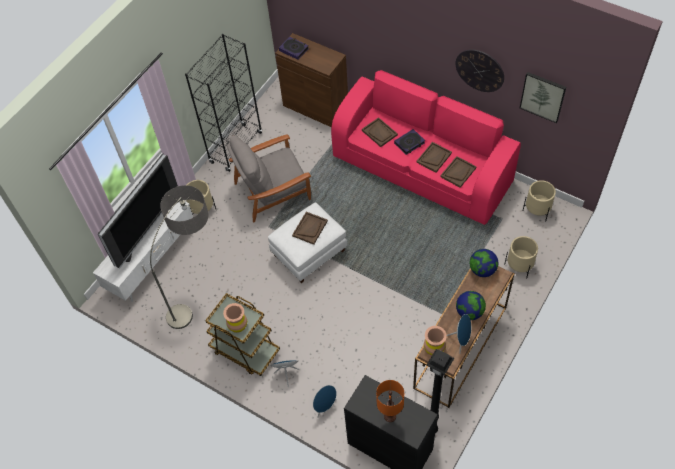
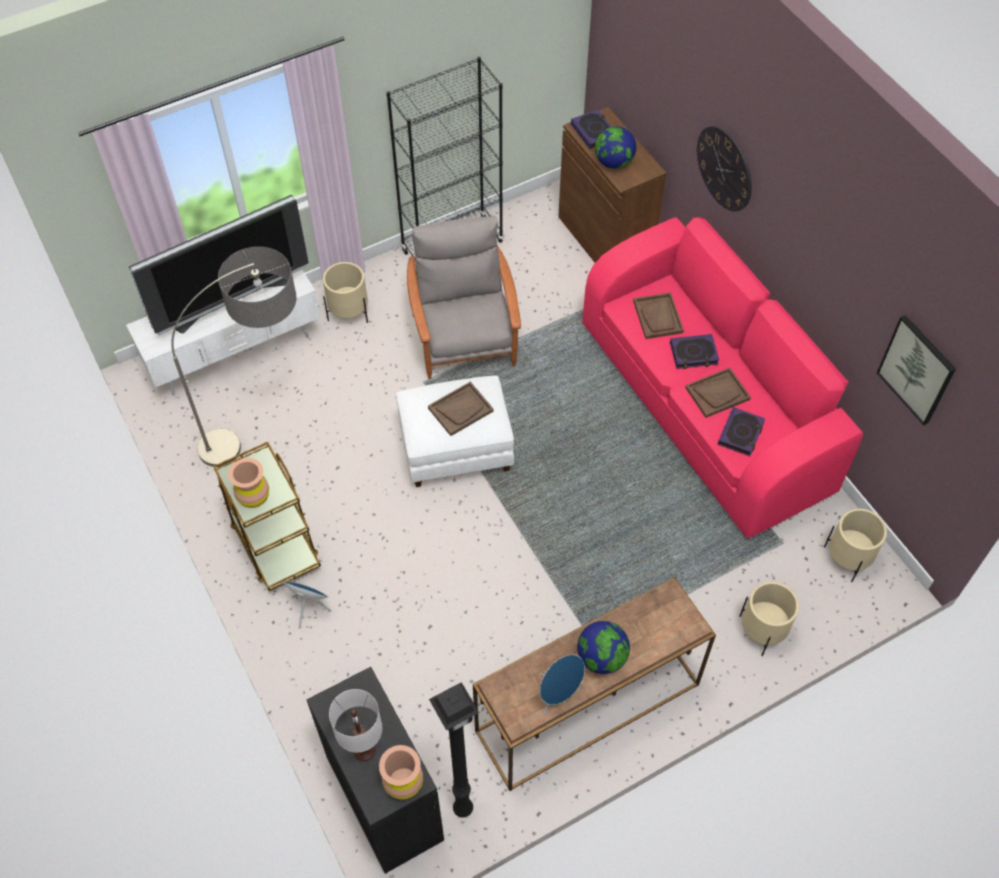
camera: 25 degrees right, 0 degrees up
(273, 191) = (464, 334): grey armchair -> grey armchair turned 75 degrees clockwise
(325, 406) = (331, 686): blue speaker -> none
(389, 416) = (363, 750): orange table lamp -> white table lamp
(434, 348) = (509, 684): brown vase -> brown vase (403, 783)
(458, 172) = (741, 434): brown tray -> book
(480, 70) = (838, 281): wall clock -> wall clock (724, 168)
(482, 270) = (666, 602): globe -> globe (614, 162)

